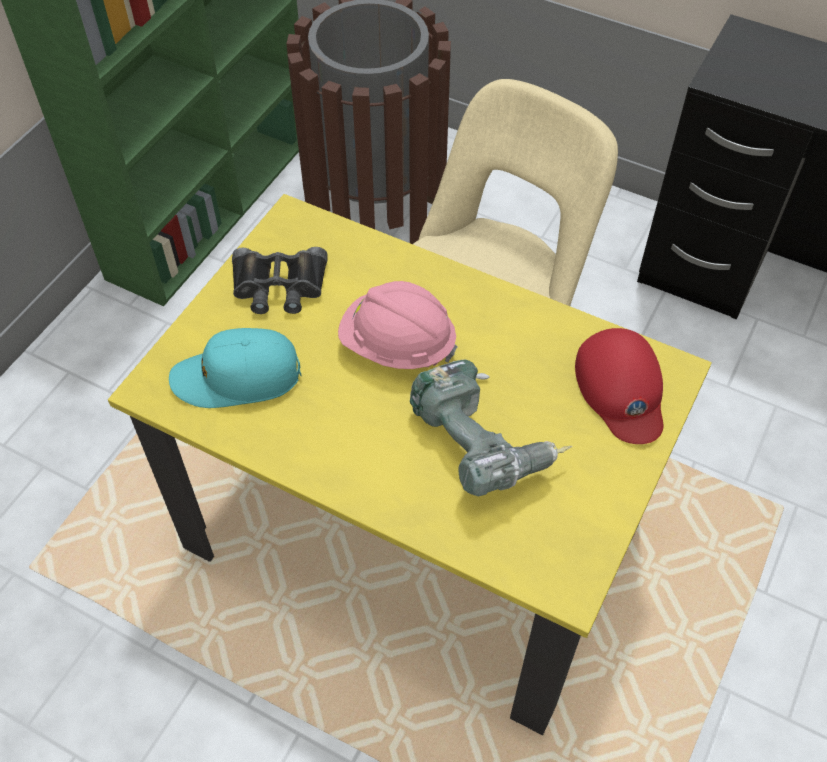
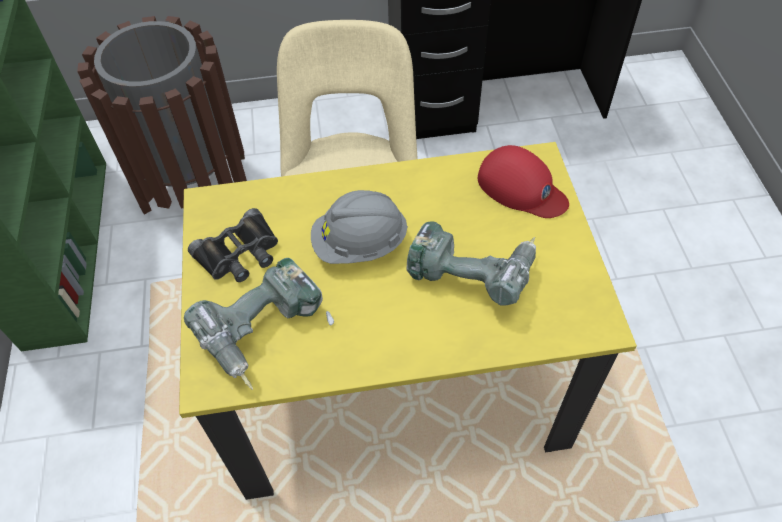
camera: 35 degrees left, 0 degrees up
(237, 377) = (267, 334): turquoise cap -> power drill
(397, 346) = (360, 244): pink hard hat -> grey hard hat

